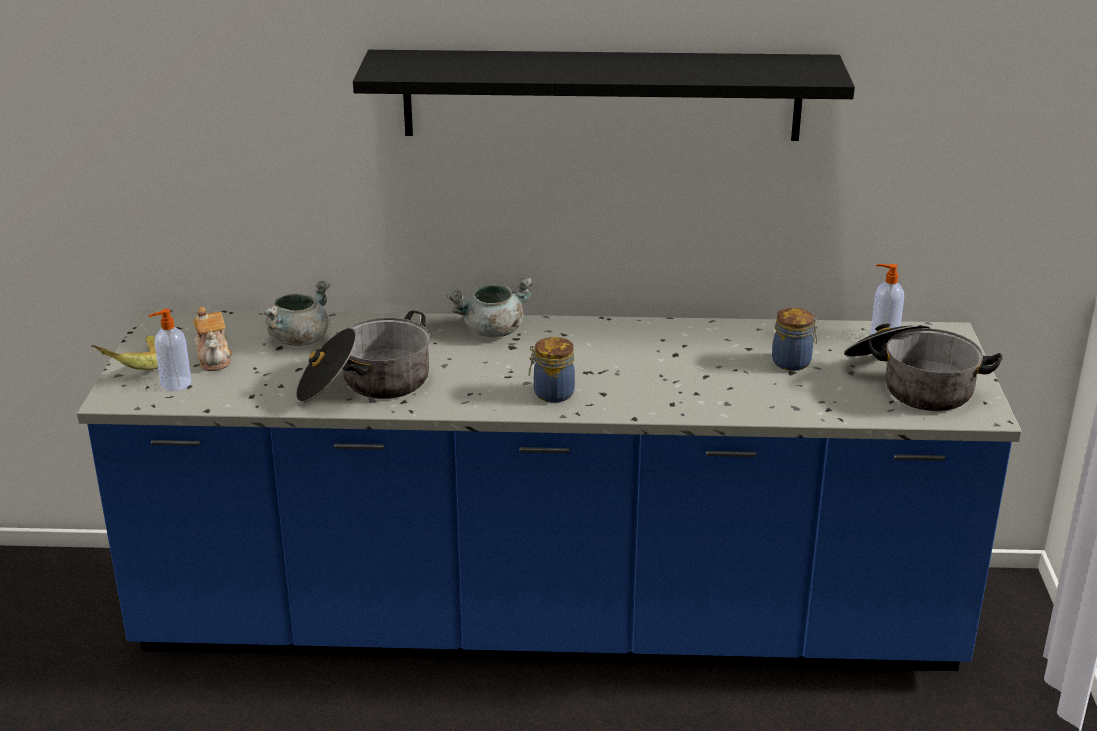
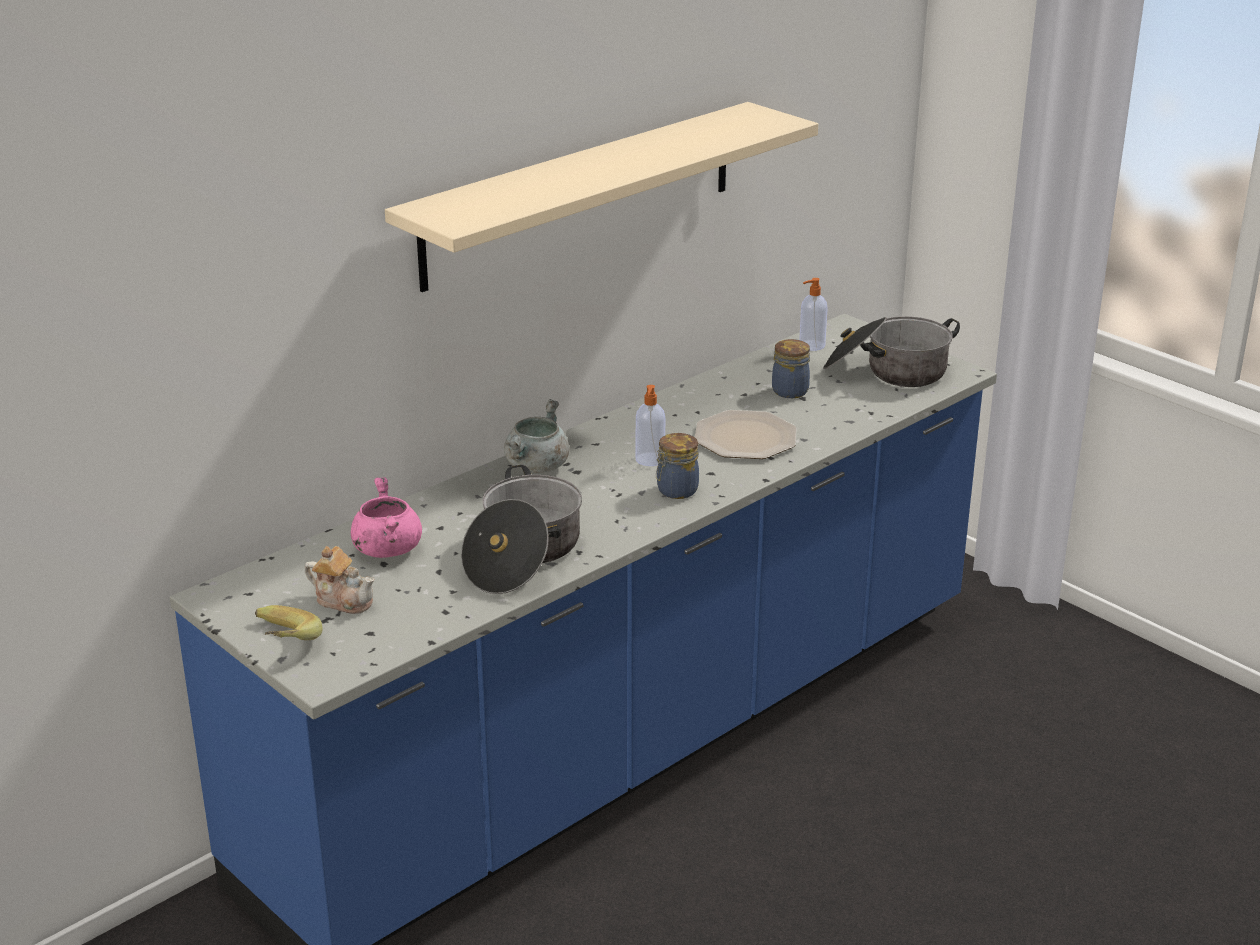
camera: 45 degrees left, 0 degrees up
(175, 384) = (354, 638): soap dispenser -> soap dispenser (650, 460)
(298, 339) = (386, 549): grey cooking pot -> pink cooking pot
(601, 95) = (581, 194): black shelf -> beige shelf
(683, 381) = (746, 437): none -> plate

